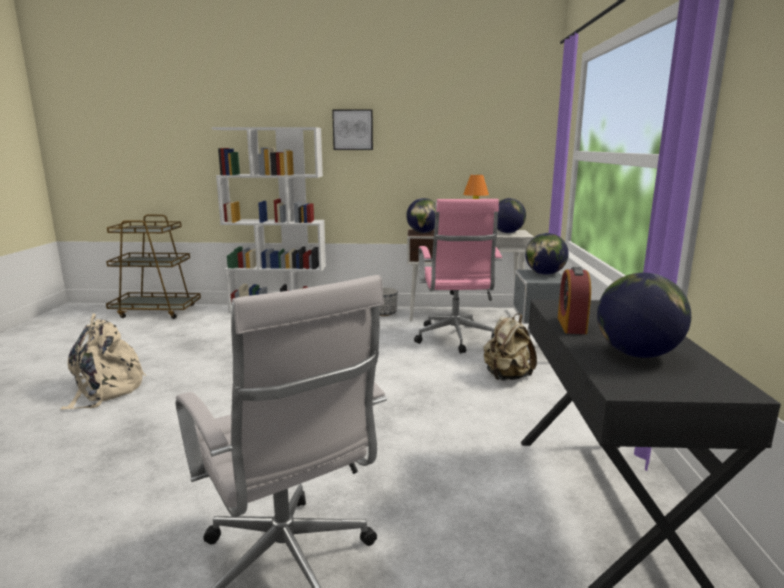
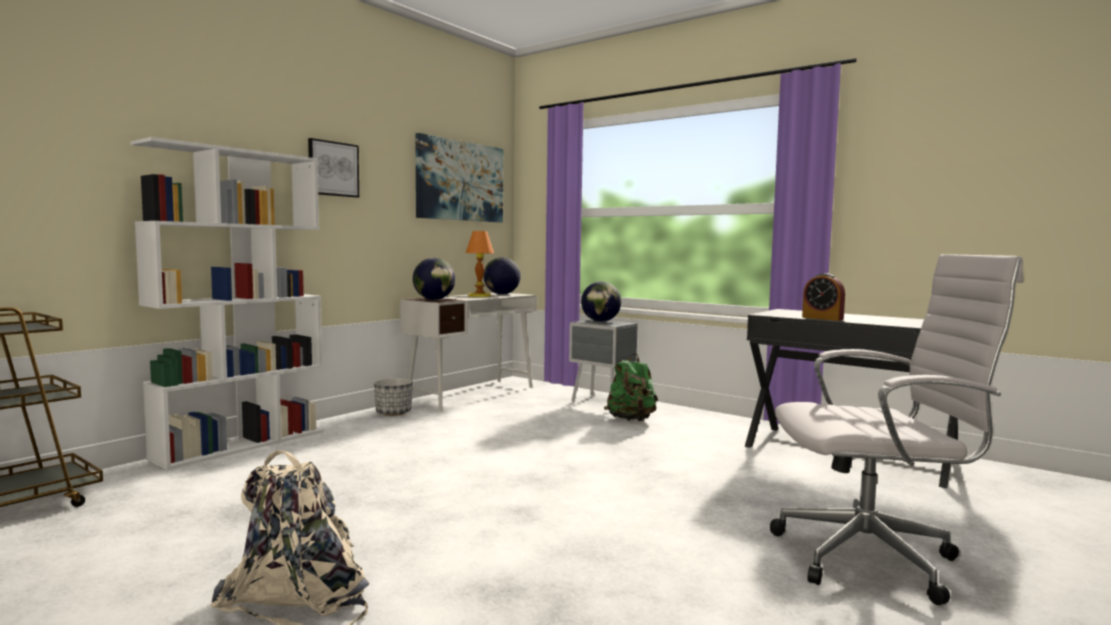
camera: 55 degrees left, 10 degrees down
(455, 339) = (523, 411): pink office chair -> none
(482, 127) = (460, 181): none -> picture
(507, 377) = (631, 420): beige backpack -> green backpack
(637, 354) = (890, 321): globe -> none

